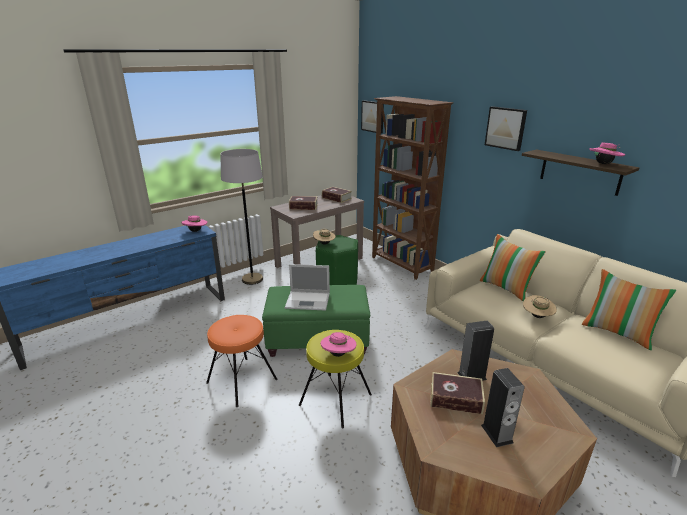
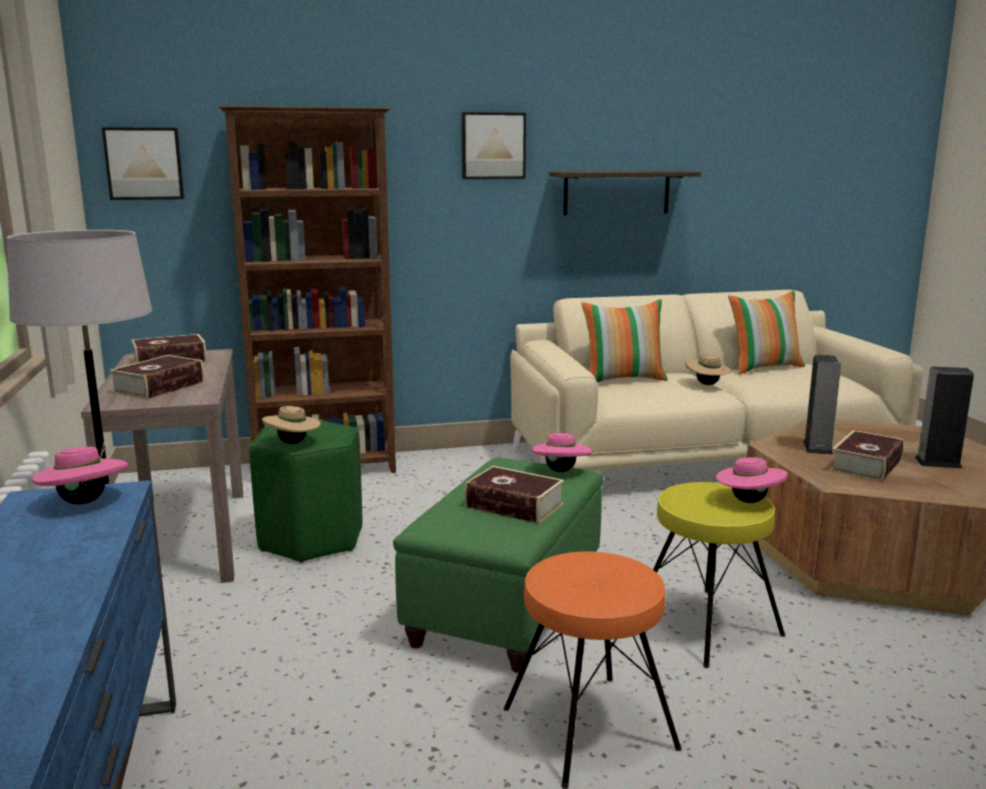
camera: 65 degrees left, 10 degrees down
(308, 300) = (514, 505): laptop -> book
(603, 164) = (658, 171): pink hat -> pink hat (561, 471)

